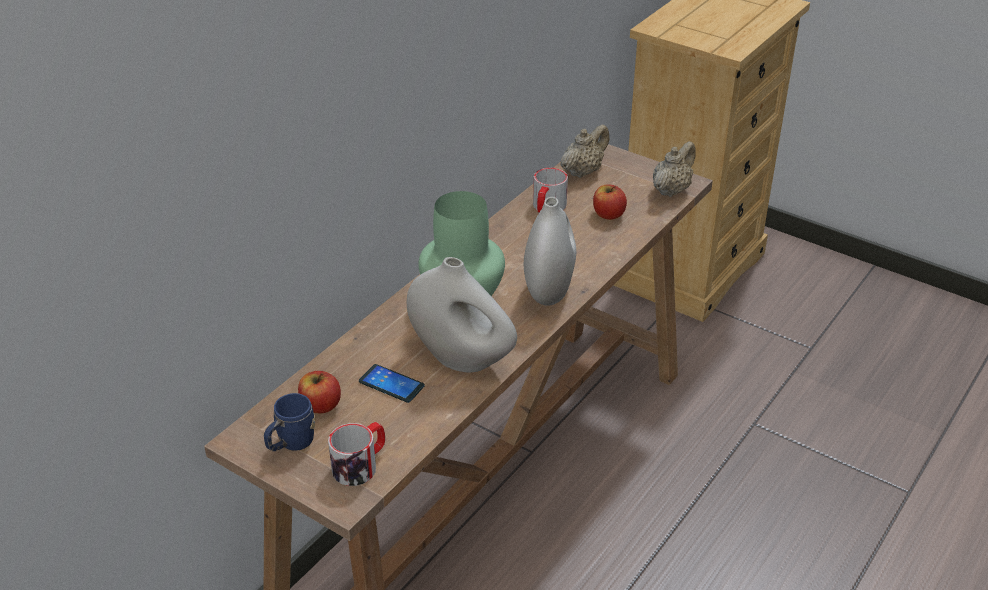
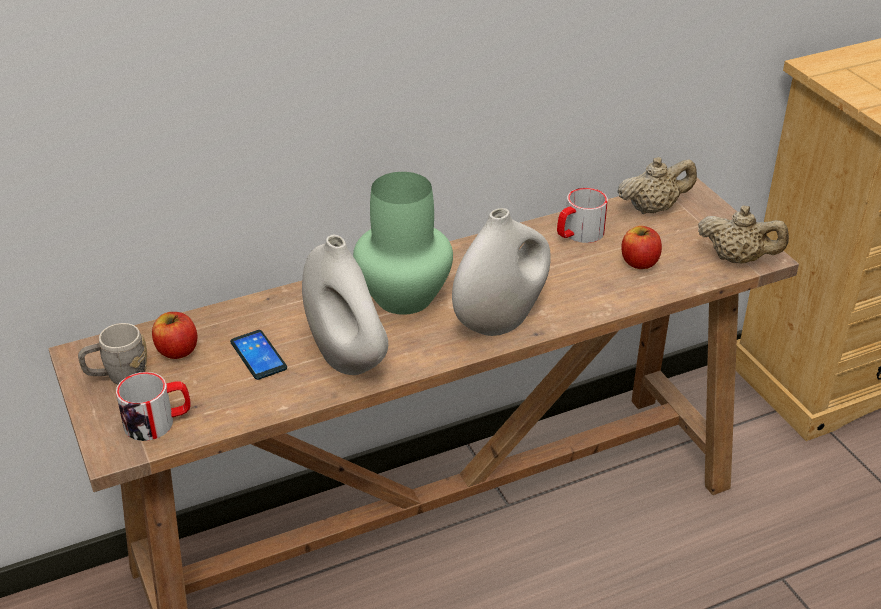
camera: 30 degrees right, 0 degrees up
(291, 444) = (118, 376): blue mug -> grey mug
(671, 190) = (737, 259): beige teapot -> beige teapot turned 45 degrees clockwise

